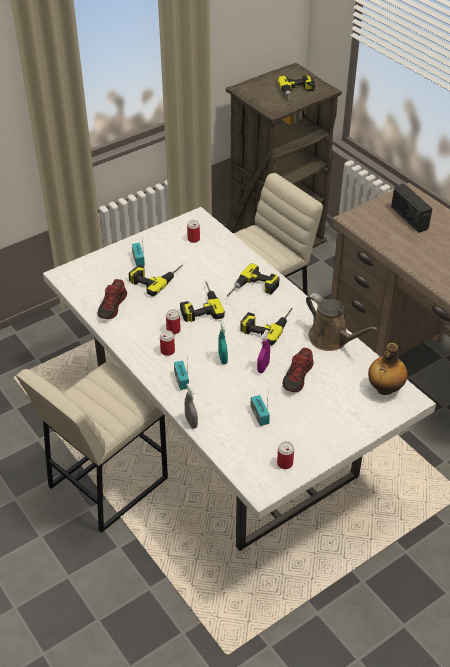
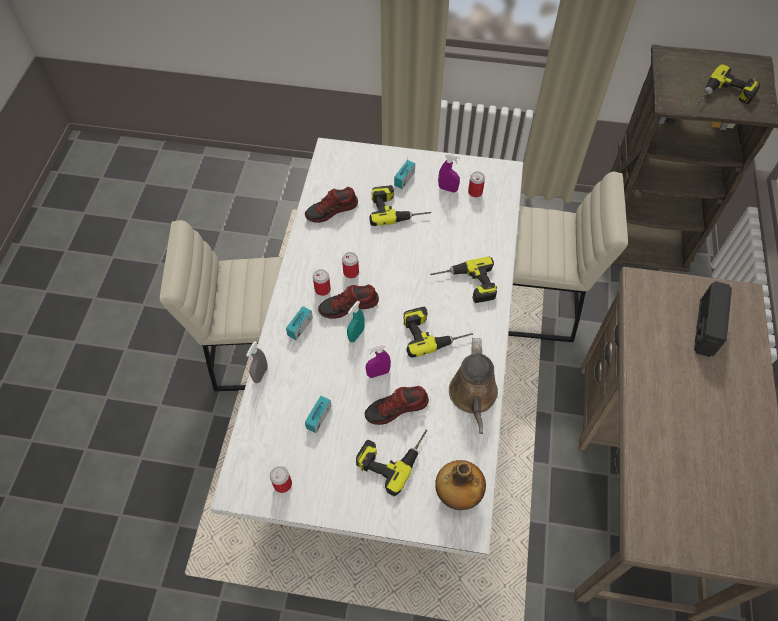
camera: 45 degrees right, 15 degrees up
(174, 248) = (448, 189): none -> purple spray bottle
(197, 348) = (349, 306): none -> shoe
(199, 305) = (400, 264): power drill -> power drill (392, 454)

